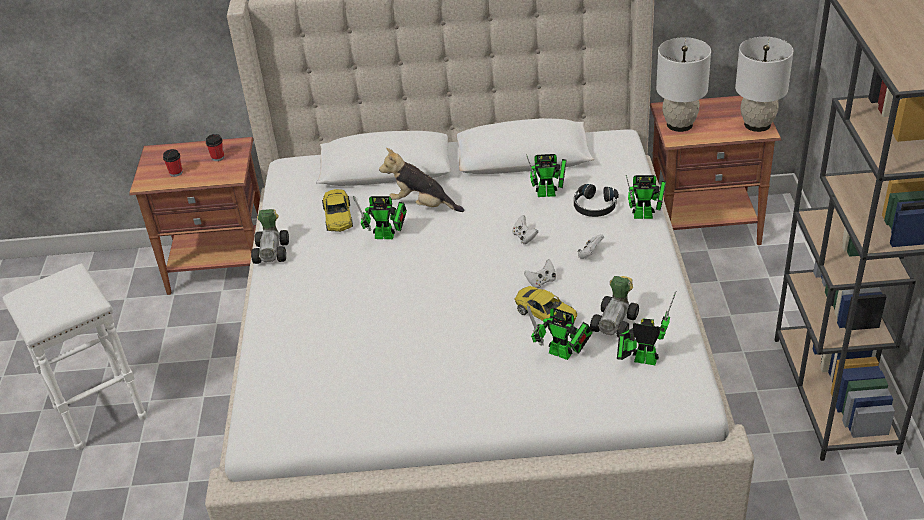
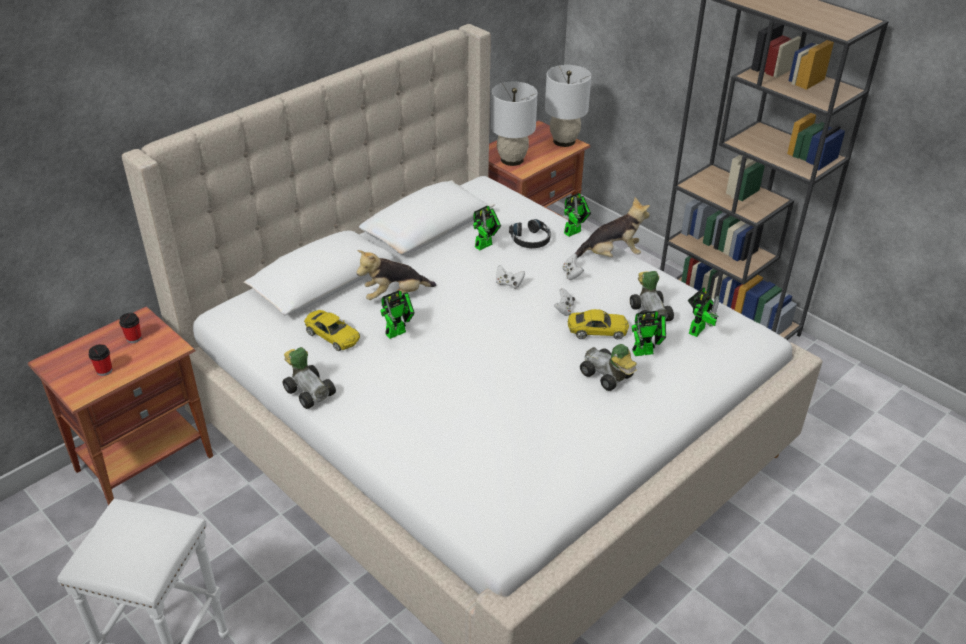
camera: 45 degrees left, 0 degrees up
(499, 358) = (607, 377): none -> toy car
(641, 359) = (698, 328): toy robot -> toy robot turned 150 degrees clockwise
(651, 253) = (611, 255): none -> plush toy

